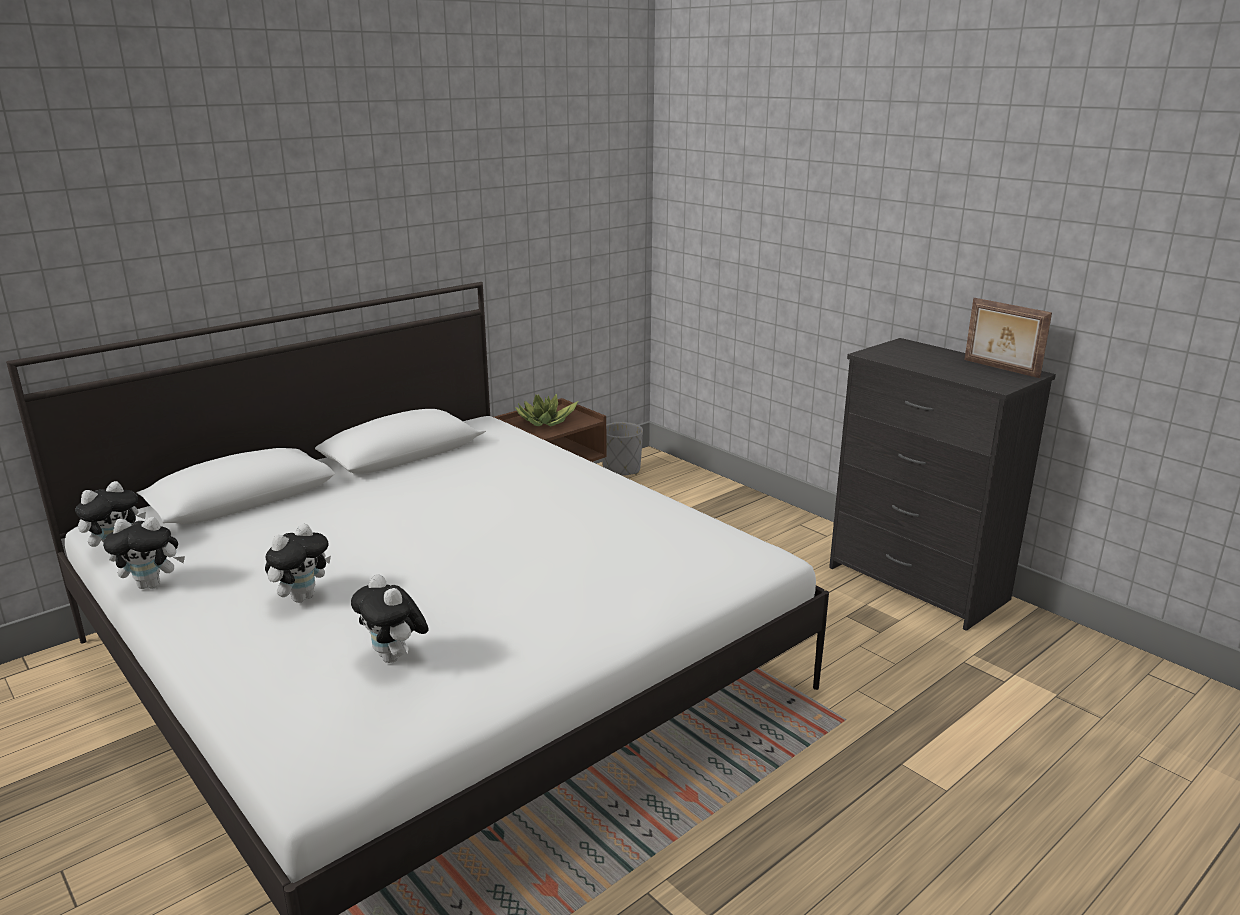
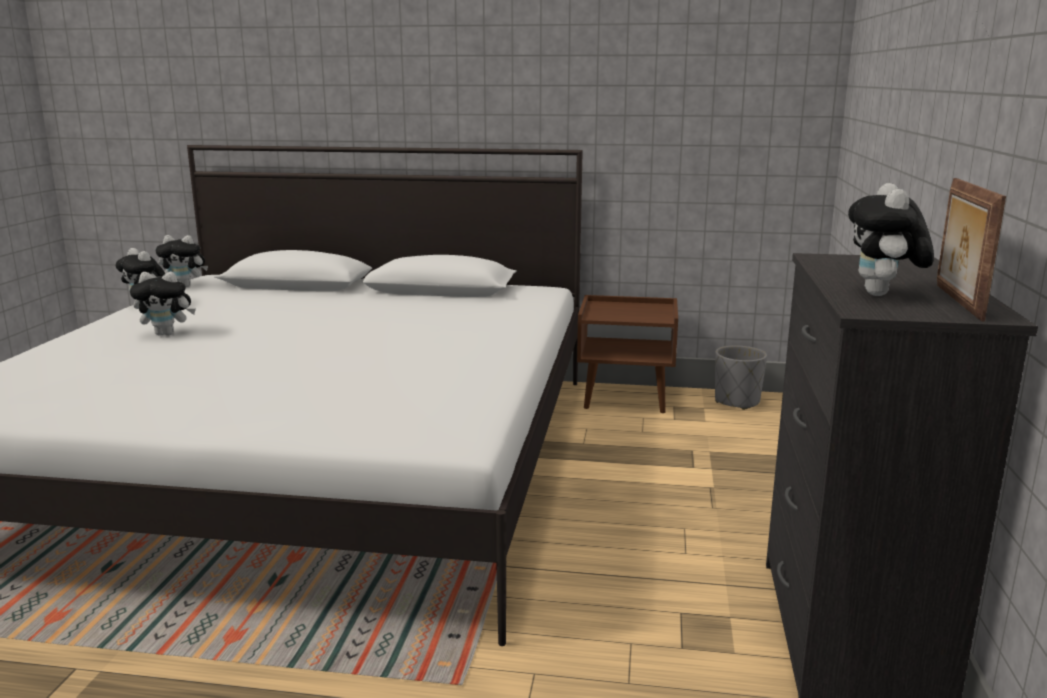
camera: 50 degrees right, 5 degrees down
(395, 657) = (96, 375): plush toy -> plush toy (883, 295)
(546, 422) = (622, 311): potted plant -> none

